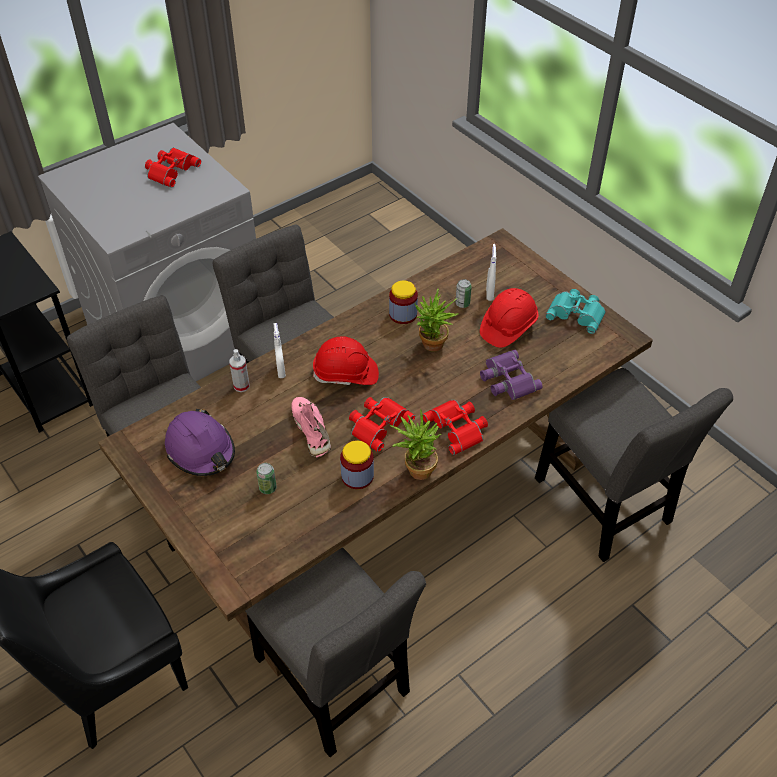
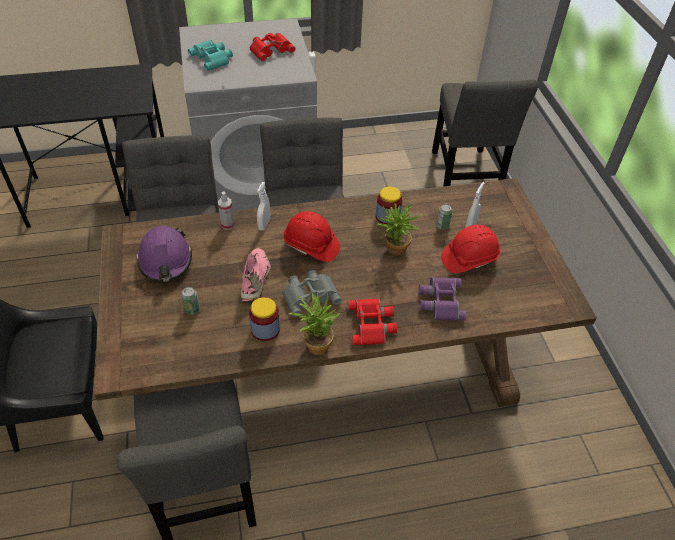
camera: 25 degrees right, 0 degrees up
(378, 424) = (309, 295): red binoculars -> grey binoculars
(577, 313) = (538, 269): turquoise binoculars -> turquoise binoculars (213, 58)
(606, 506) = (509, 449): grey chair -> grey chair (465, 177)

